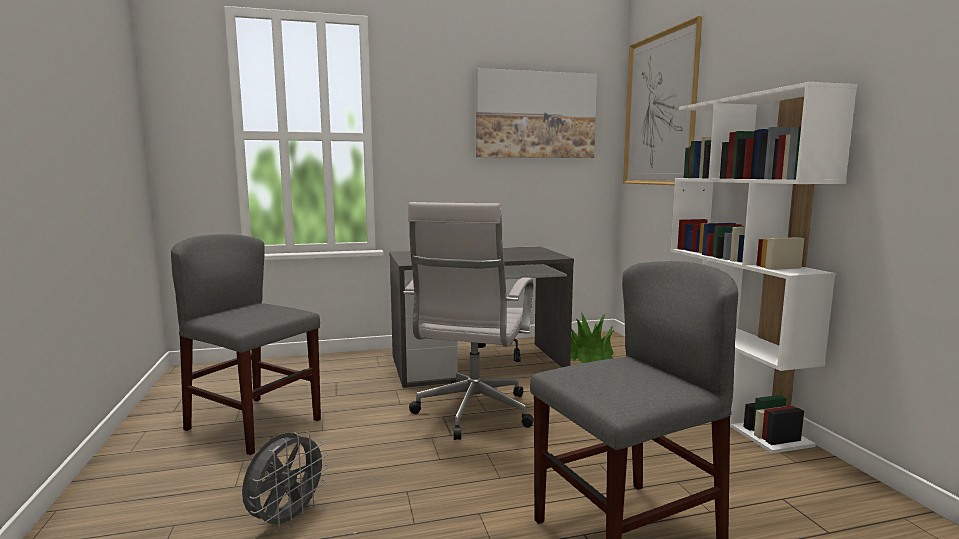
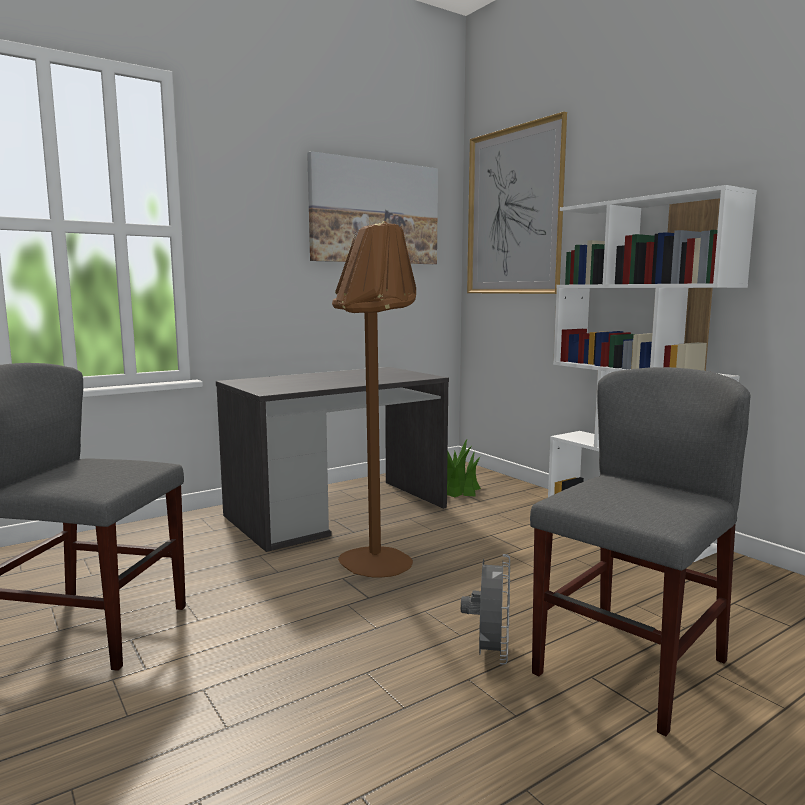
camera: 20 degrees left, 0 degrees up
(287, 519) = (238, 741): grey fan -> grey fan (489, 654)
(472, 414) = (375, 570): white office chair -> brown floor lamp

